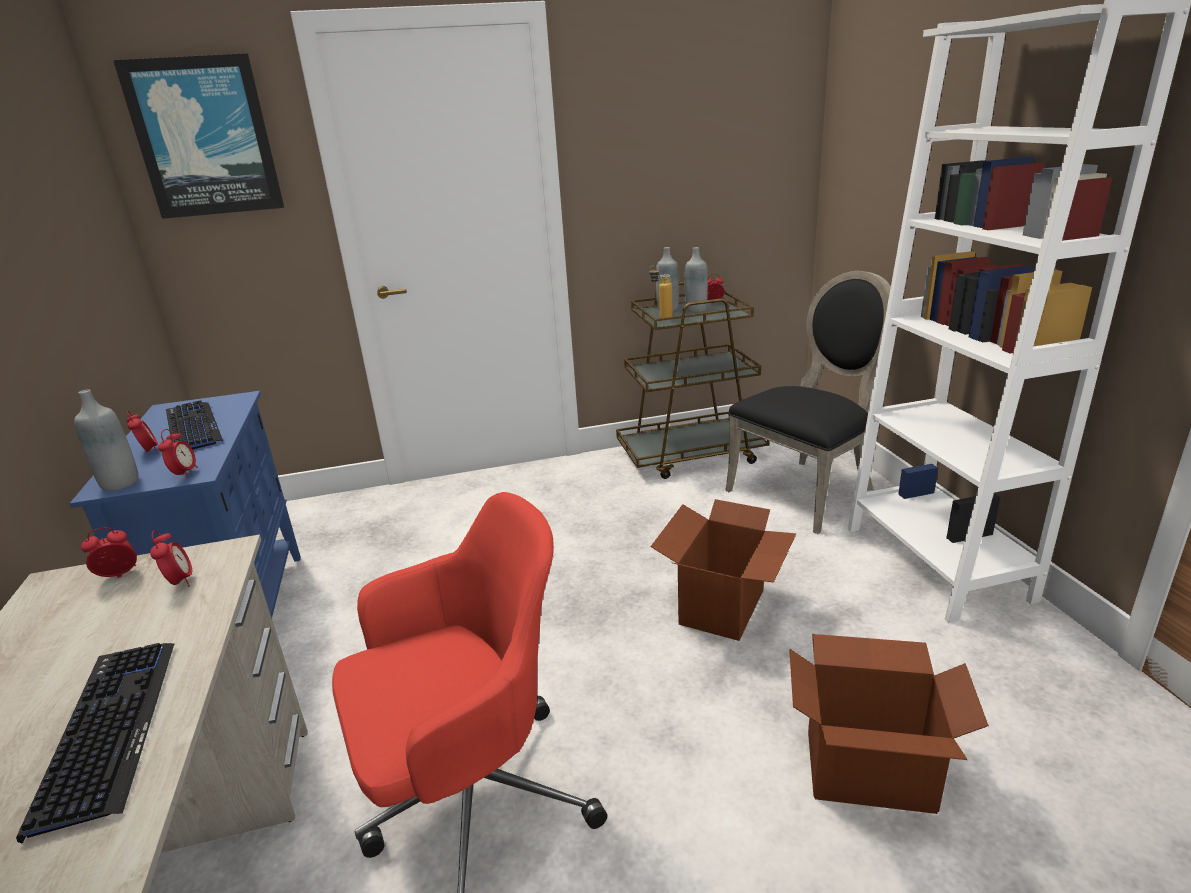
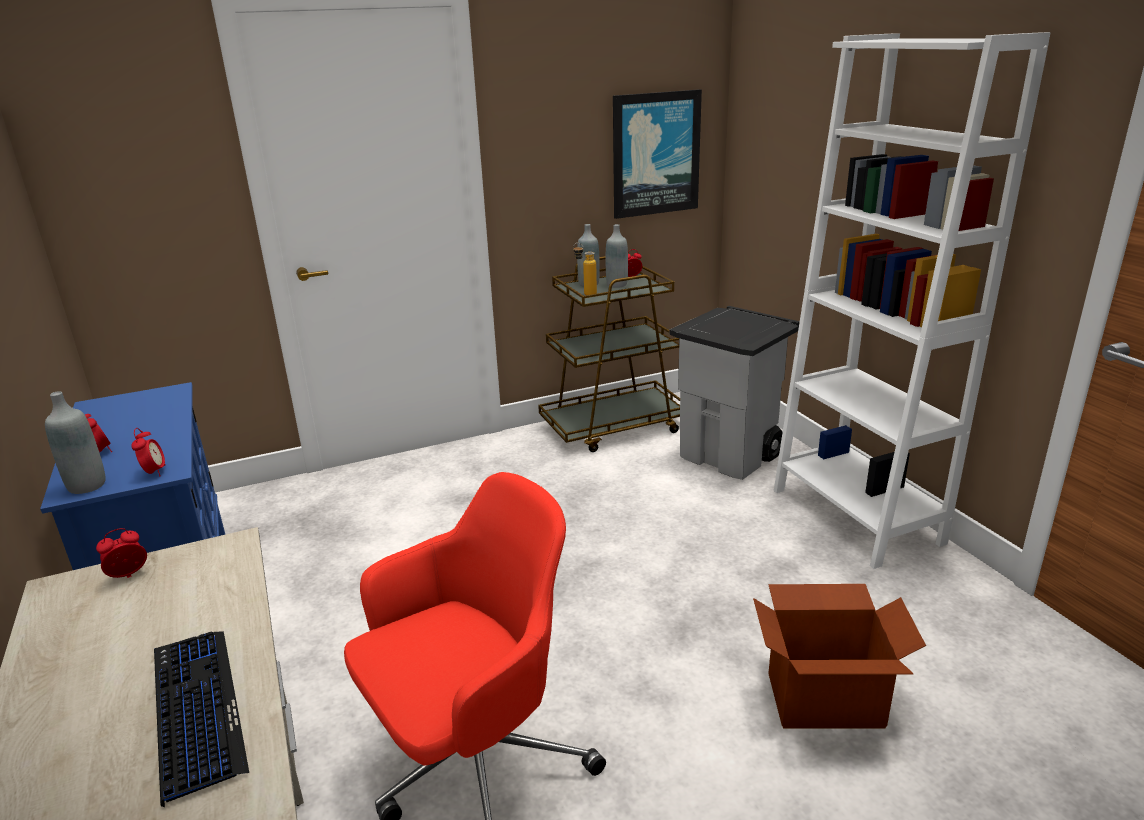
camera: 10 degrees left, 0 degrees up
(180, 582) = (197, 577): alarm clock -> none
(192, 428) = (136, 424): keyboard -> none
(205, 138) = (114, 117): picture -> picture (655, 154)
(723, 607) = (673, 570): cardboard box -> none
(807, 490) = (730, 456): black chair -> grey trash can

